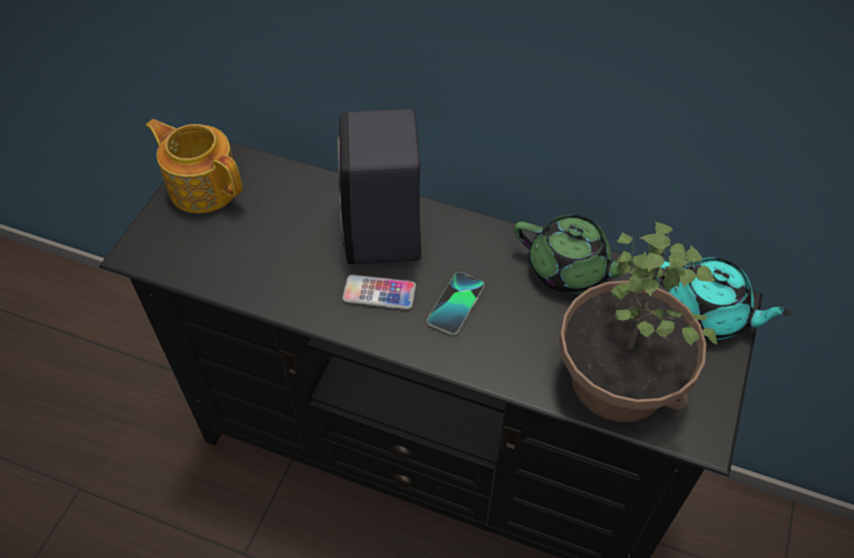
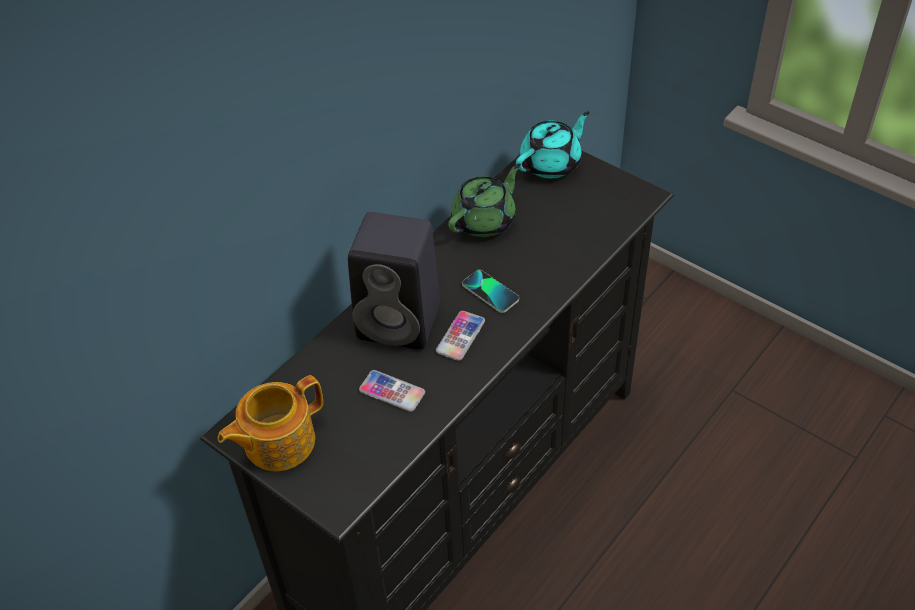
camera: 70 degrees left, 5 degrees down
(285, 254) = (392, 391): none -> phone
(617, 380) = (589, 223): potted plant -> none

